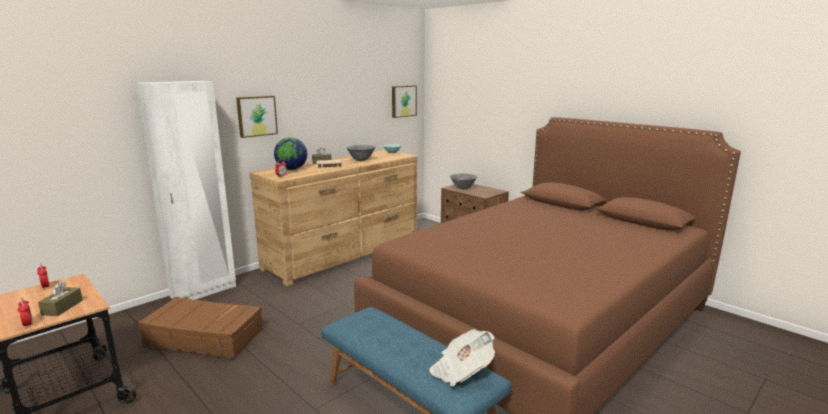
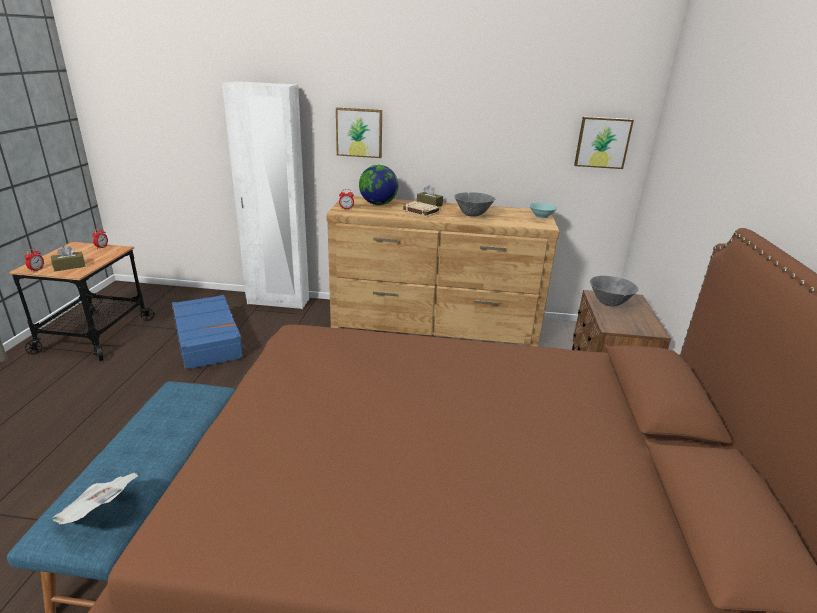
camera: 50 degrees right, 10 degrees up
(204, 337) = (208, 340): brown suitcase -> blue suitcase

